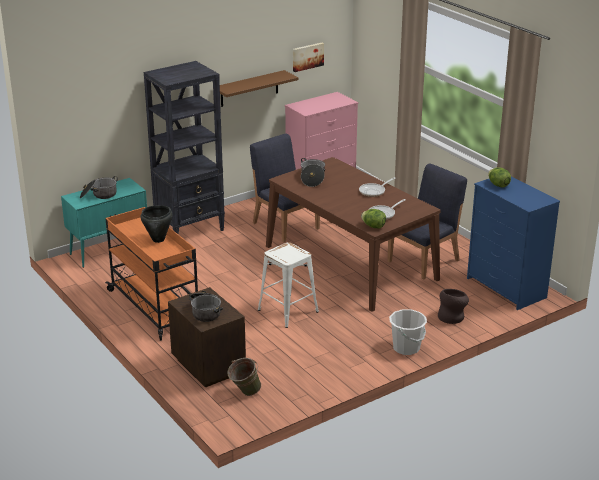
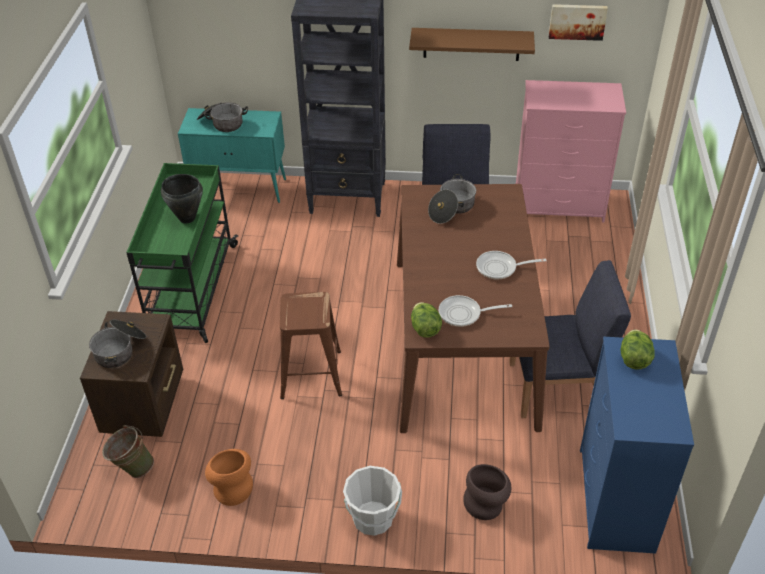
camera: 40 degrees right, 15 degrees up
(155, 308) = (192, 291): orange cart -> green cart
(287, 311) = (310, 374): white stool -> brown stool
(315, 373) = (232, 487): none -> orange vase

